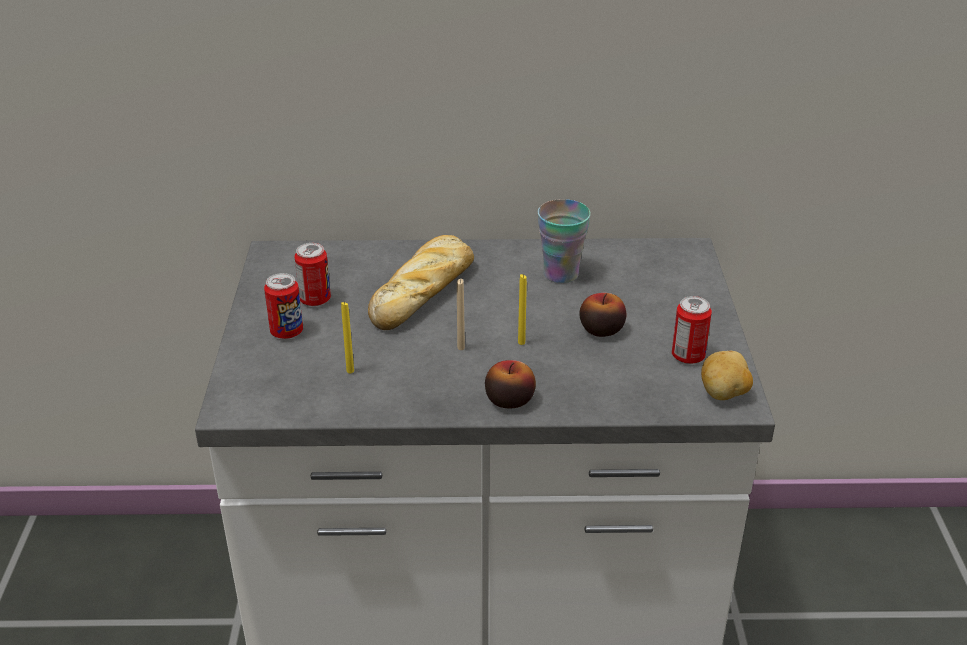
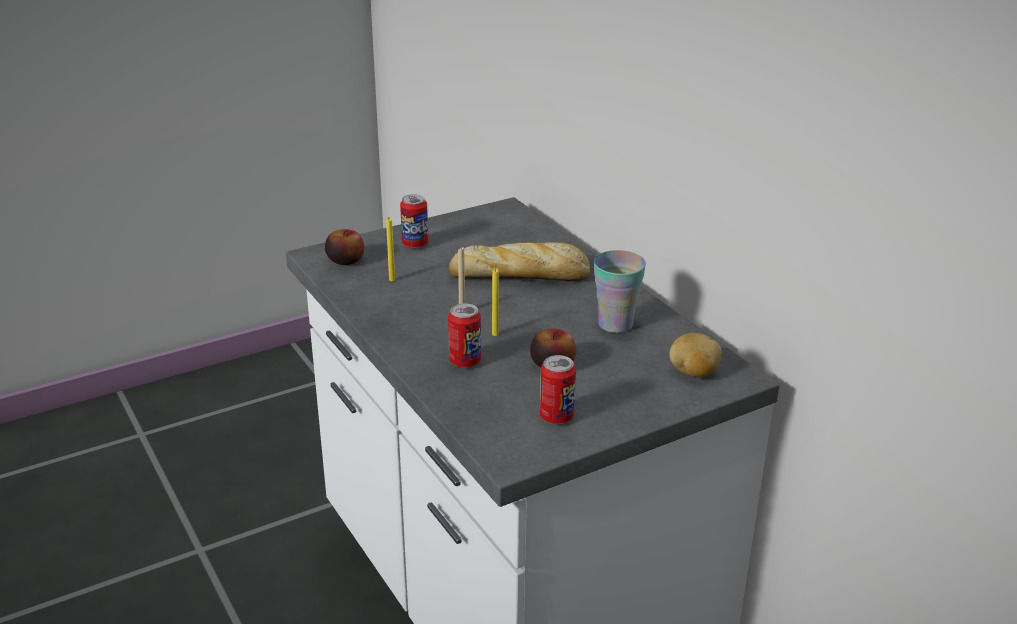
camera: 60 degrees right, 5 degrees down
(315, 300) = (464, 241): can -> can (465, 361)
(509, 399) = (414, 350): apple -> apple (345, 260)
(724, 394) = (517, 449): potato -> potato (693, 373)

